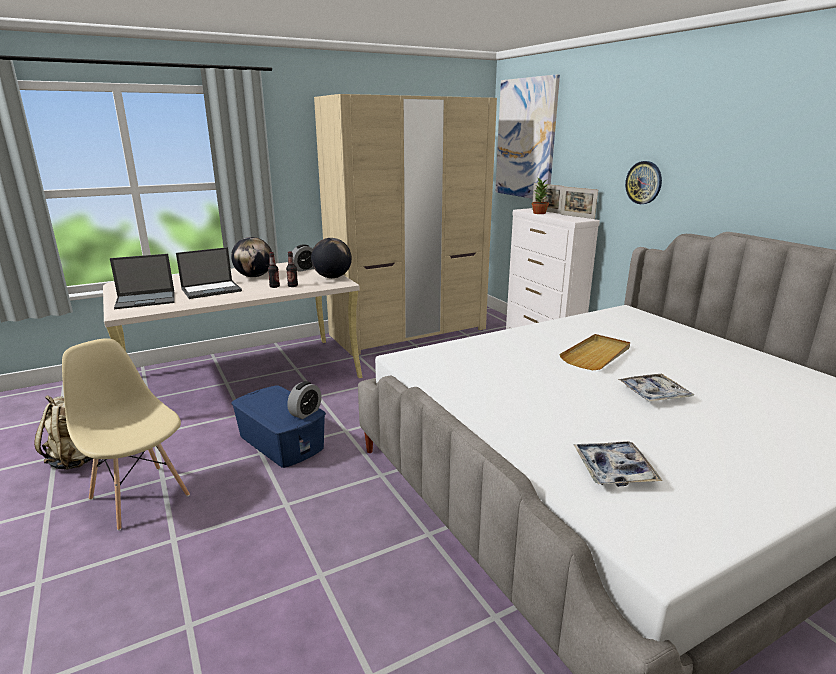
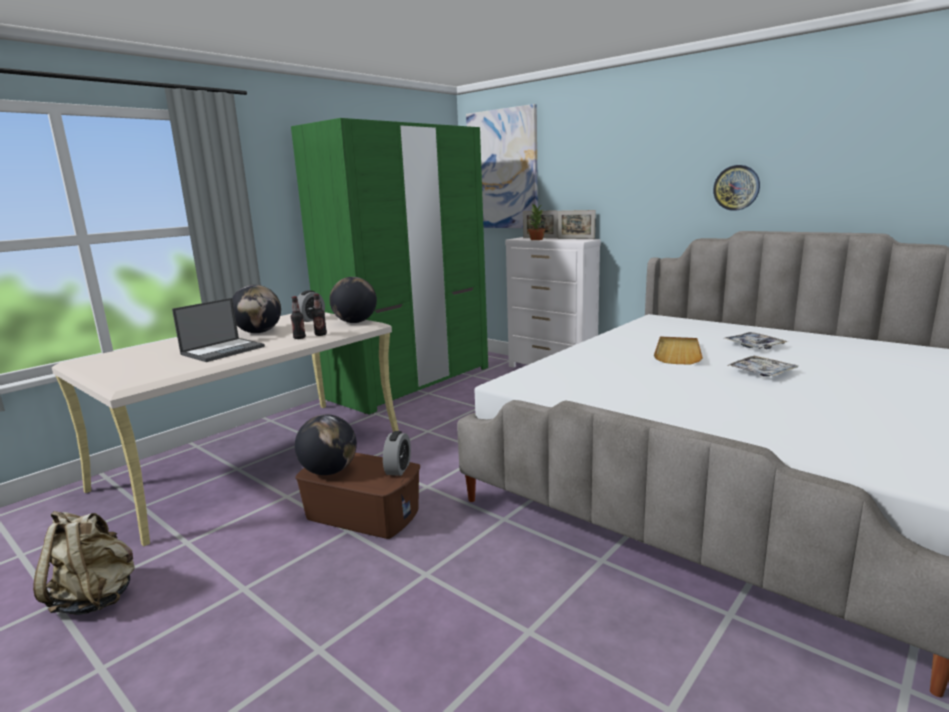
camera: 20 degrees left, 5 degrees down
(139, 496) = (228, 615): beige chair -> none
(146, 300) = (147, 371): laptop -> none
(256, 403) = (329, 471): none -> globe
(281, 442) = (363, 513): blue storage box -> brown storage box
(408, 332) = (411, 383): beige wardrobe -> green wardrobe
(614, 470) = (810, 431): tray -> tray (754, 346)
(644, 182) = (644, 198): wall clock -> wall clock (736, 187)

